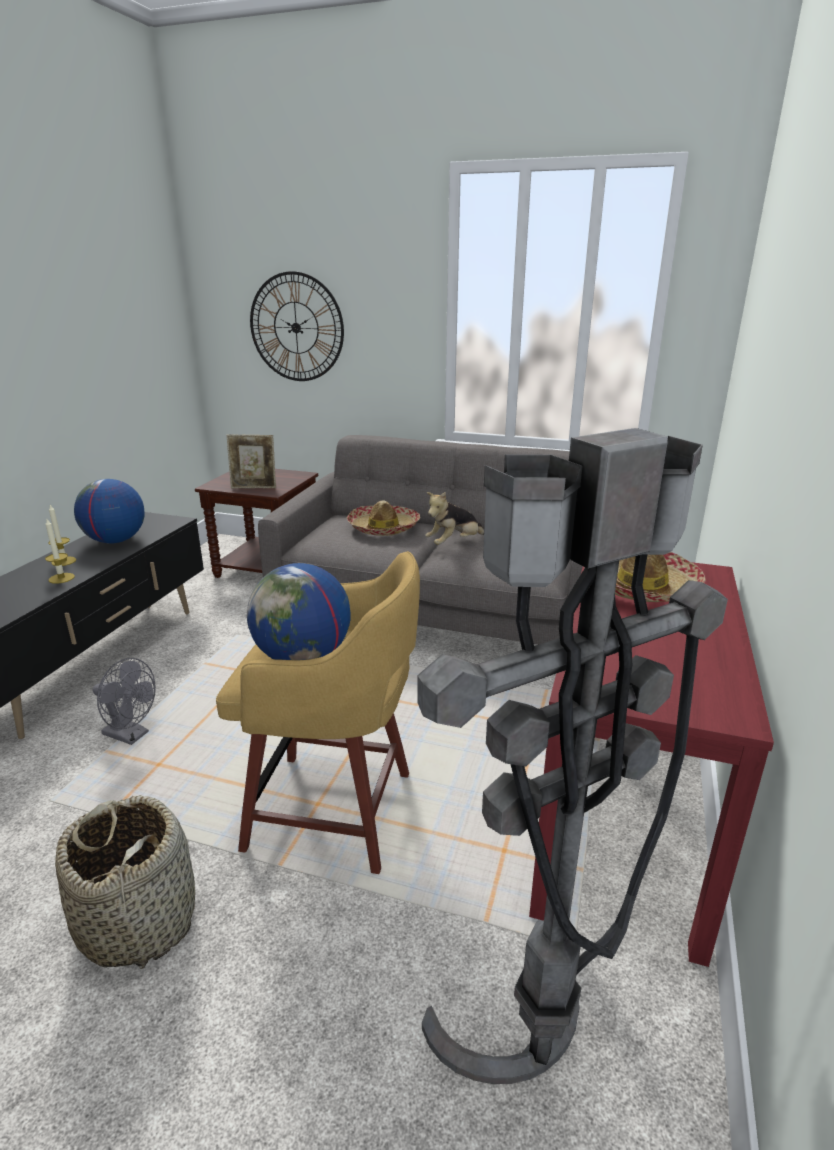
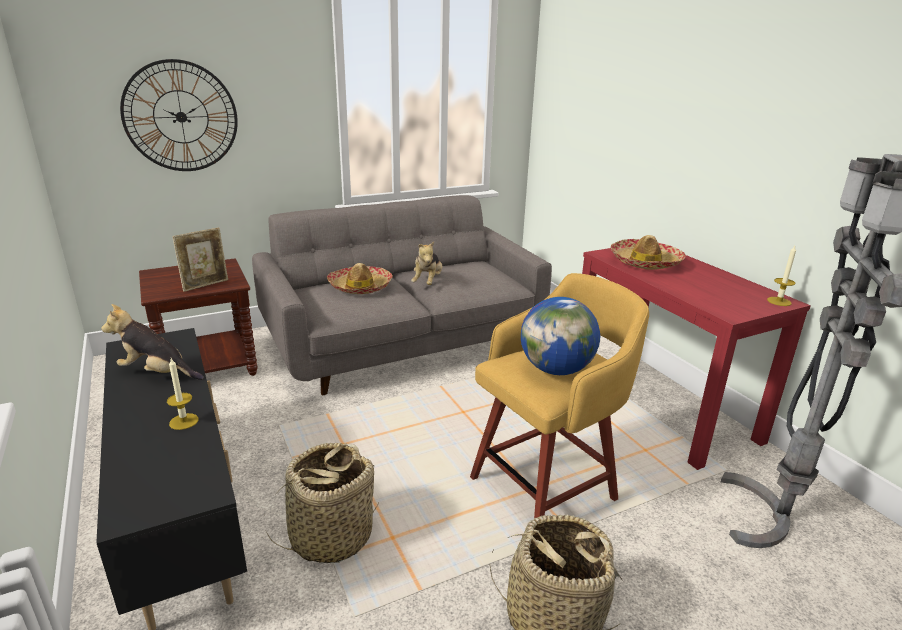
camera: 45 degrees left, 0 degrees up
(64, 561) = (145, 409): candle -> candle (779, 301)
(115, 541) = (157, 373): globe -> plush toy
(131, 735) = (331, 536): grey fan -> basket

